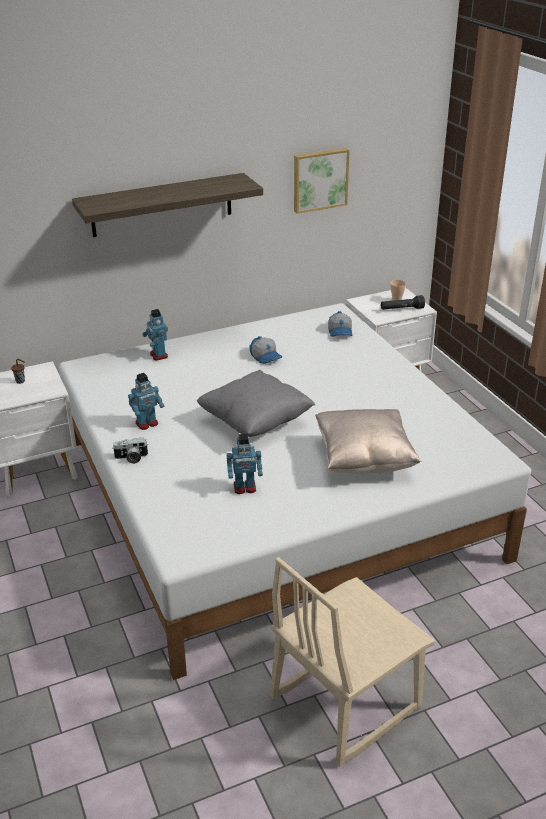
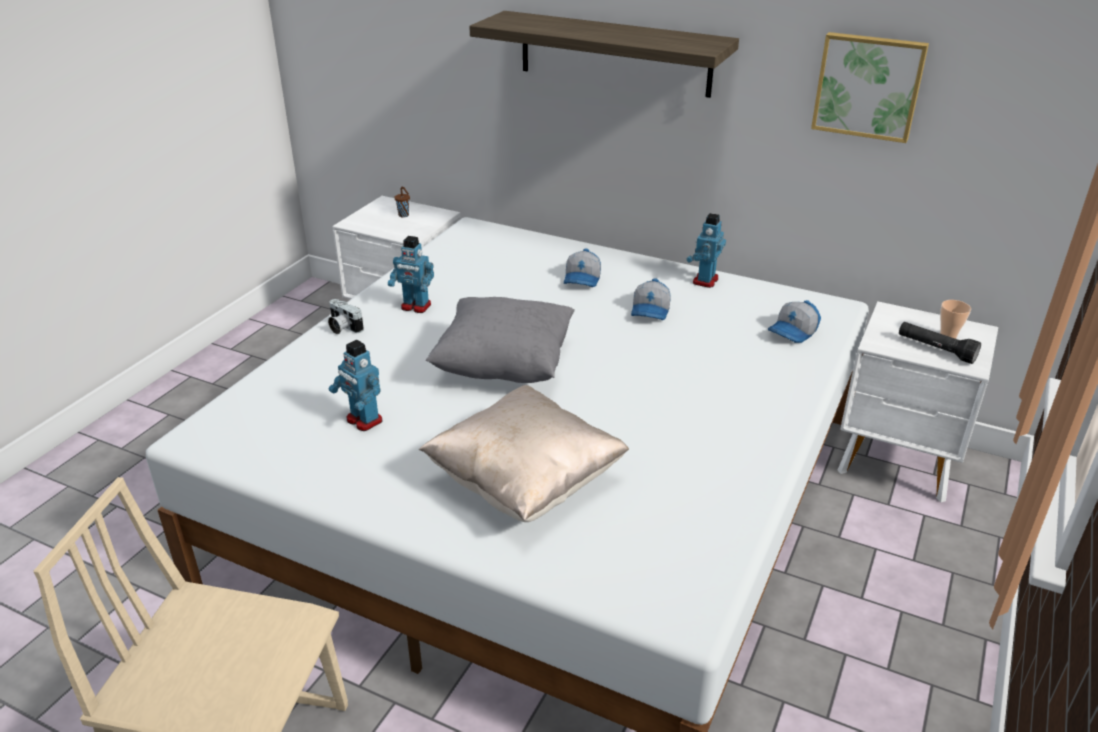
camera: 50 degrees right, 0 degrees up
(158, 355) = (551, 253): toy robot -> toy robot (704, 281)
(203, 360) = (583, 279): none -> cap

